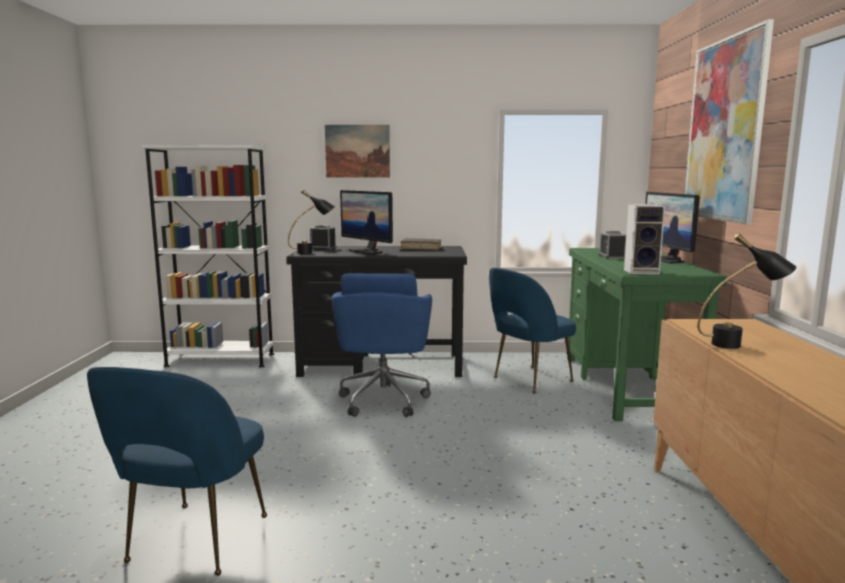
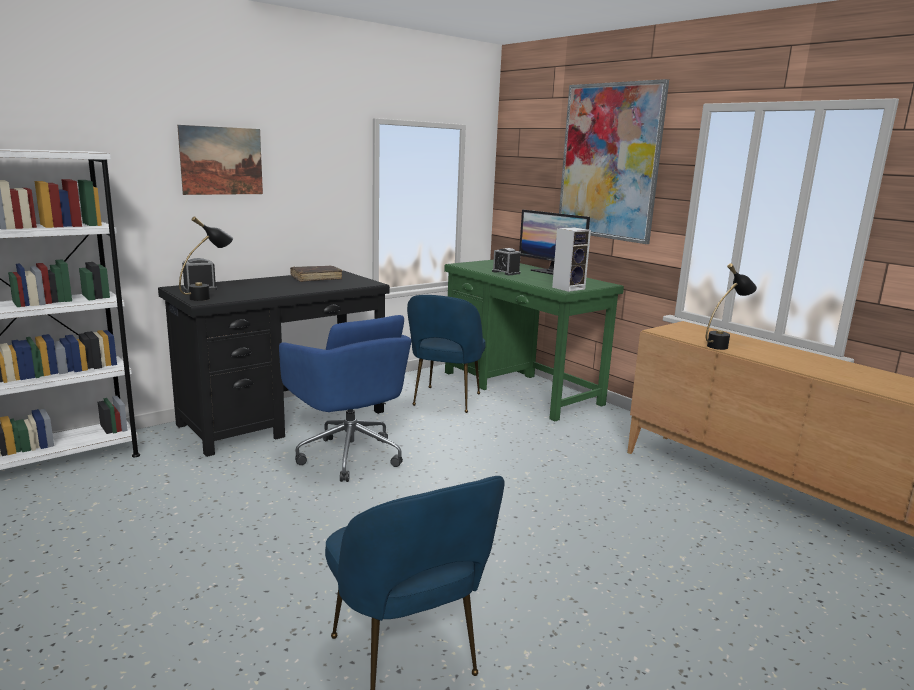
camera: 40 degrees left, 5 degrees up
(368, 251) = (271, 288): monitor -> none

